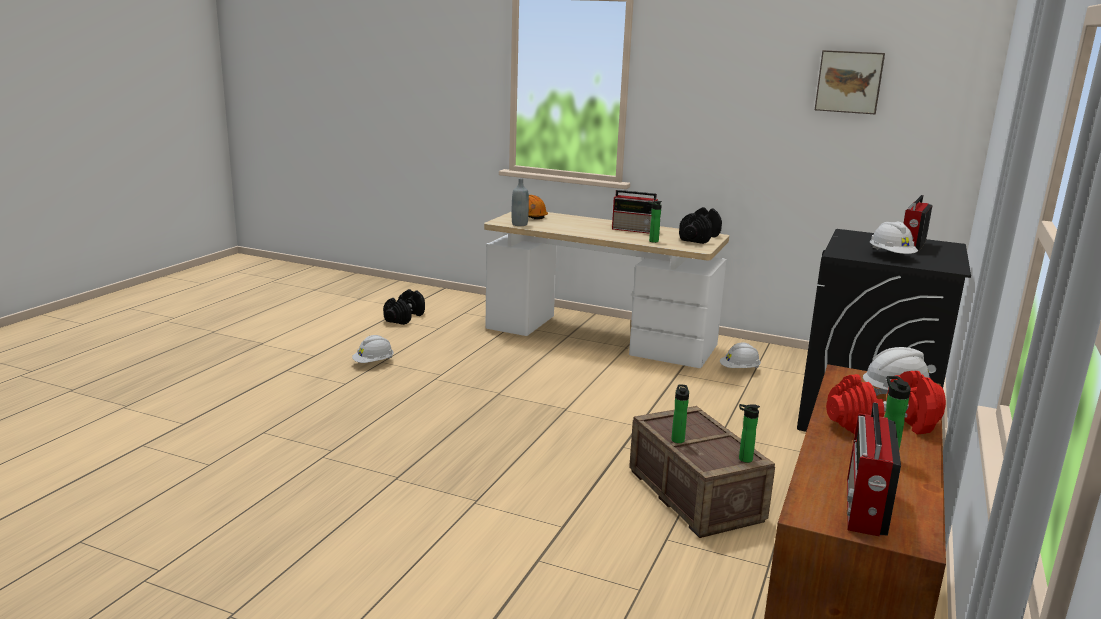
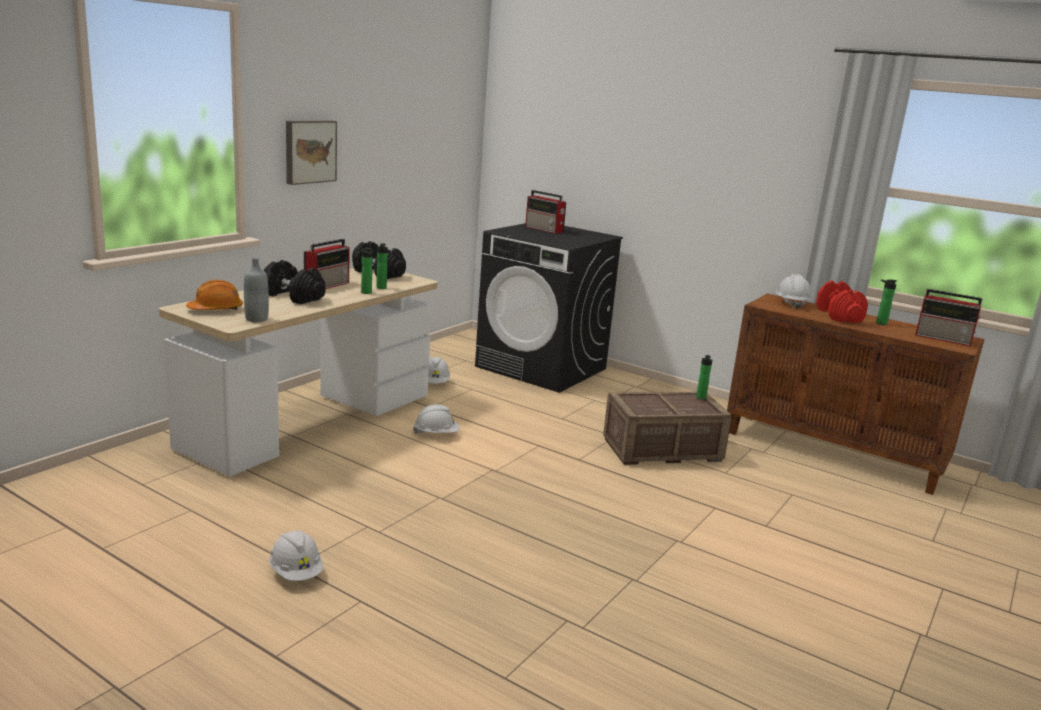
camera: 80 degrees left, 0 degrees up
(404, 318) = (117, 532): black dumbbell -> black dumbbell (294, 297)
(677, 439) = (670, 410): bottle -> bottle (364, 292)
(849, 82) = (414, 101): picture -> picture (309, 151)
(891, 256) = (574, 238): white hard hat -> white hard hat (436, 434)

